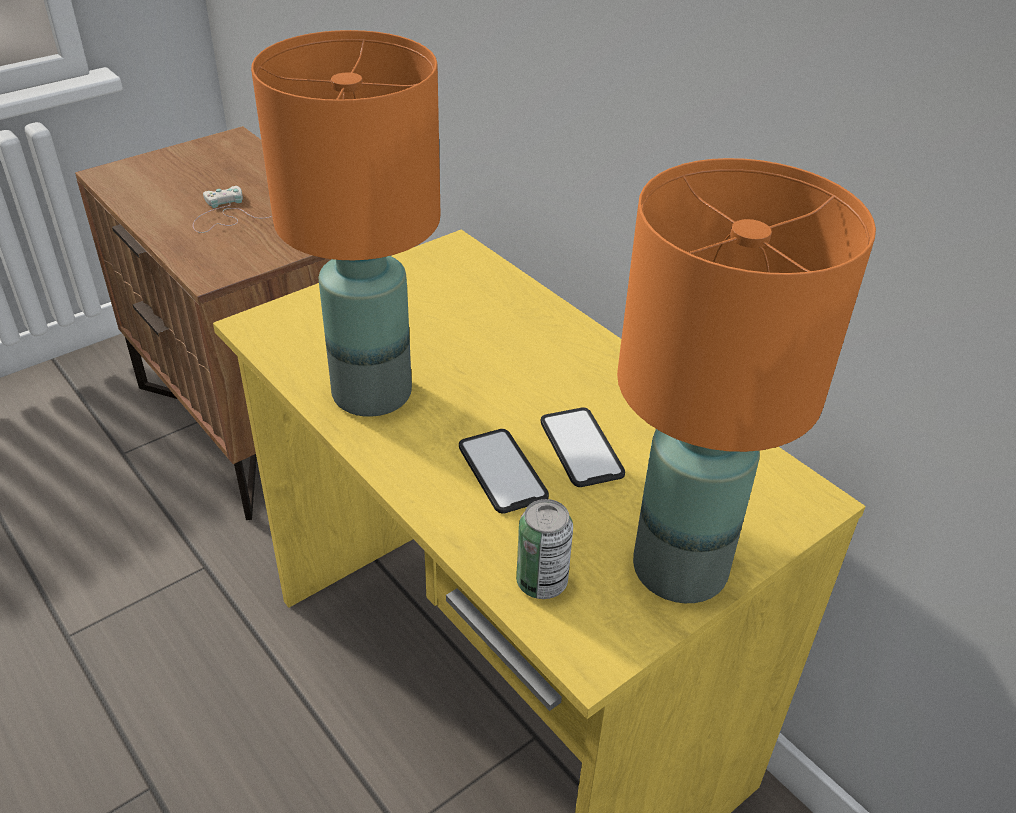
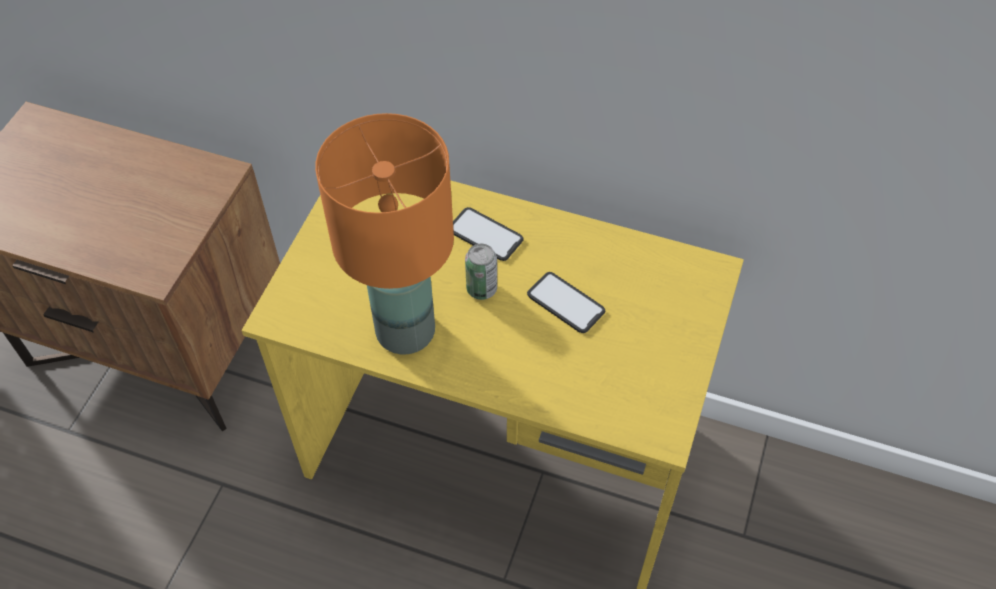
camera: 30 degrees left, 15 degrees up
(225, 215) = (108, 209): white game controller -> none
(502, 471) = (533, 346): phone -> phone (485, 235)
(541, 582) = (610, 408): can -> can (481, 289)
(677, 567) = (673, 357): orange table lamp -> none

